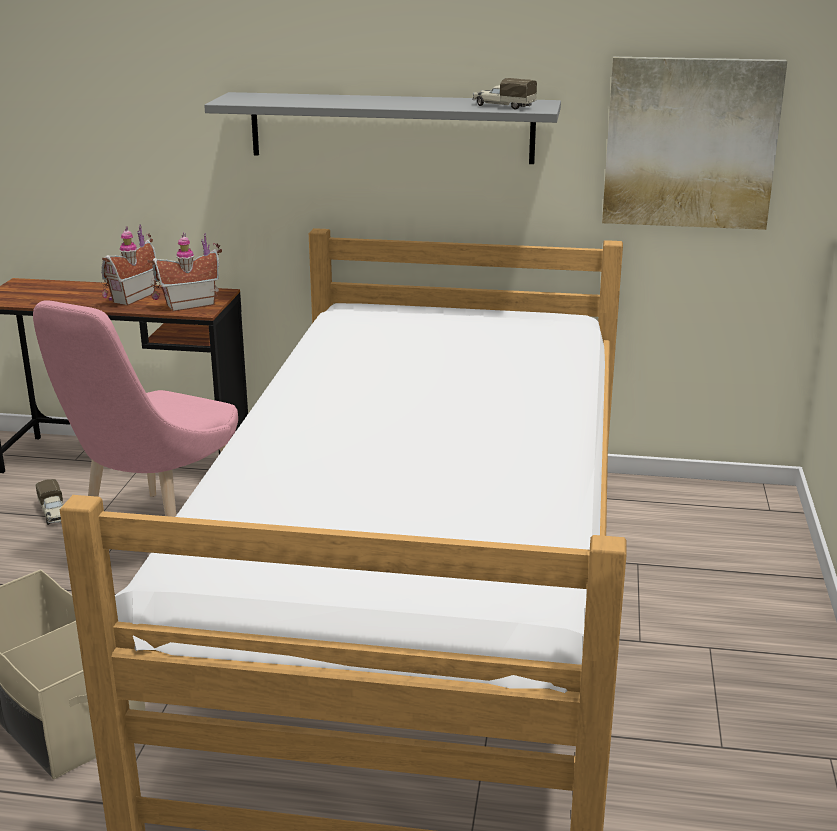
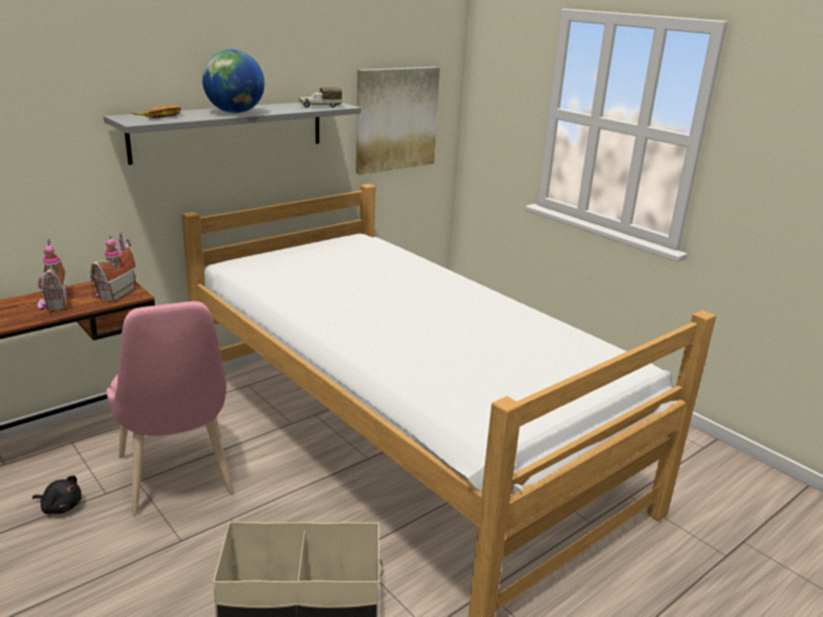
camera: 50 degrees left, 0 degrees up
(54, 513) = (60, 506): toy truck -> black plush toy
(274, 98) = (160, 116): none -> banana
(366, 103) = (235, 112): none -> globe

